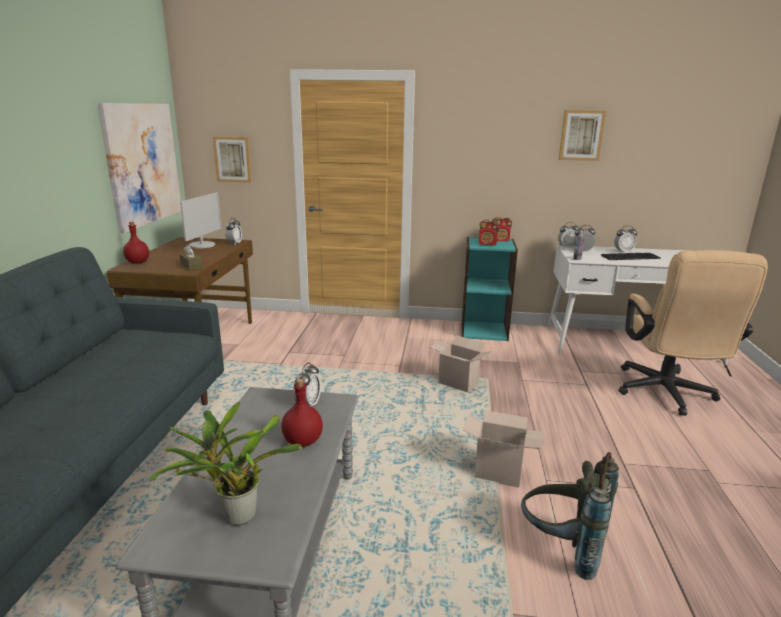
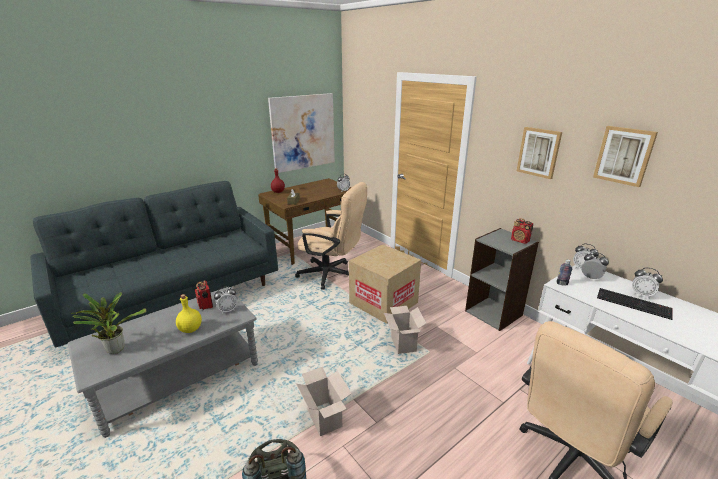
camera: 45 degrees right, 5 degrees up
(202, 245) = (327, 187): monitor -> none
(233, 159) = (365, 132): picture -> picture (539, 152)
(281, 360) = (332, 275): none -> beige office chair
(303, 442) = (190, 329): red bottle -> yellow bottle
(383, 361) = (383, 303): none -> cardboard box
(484, 330) = (494, 313): turquoise bookcase -> grey bookcase
(487, 244) = (499, 241): radio -> radio (205, 305)

